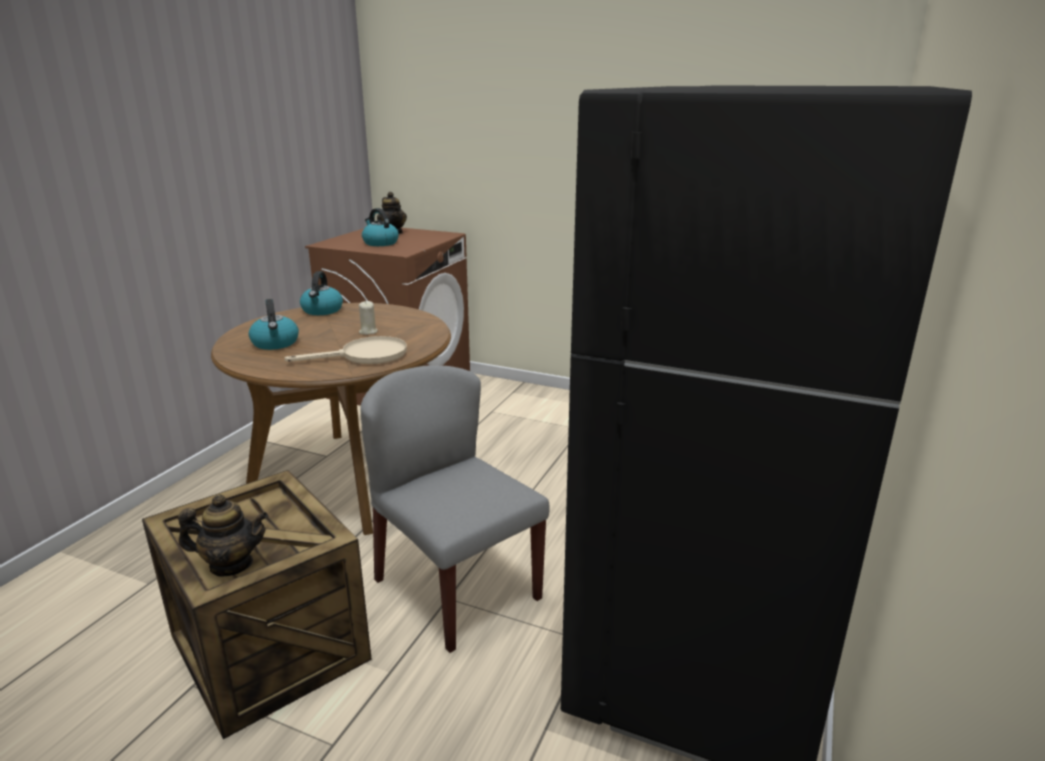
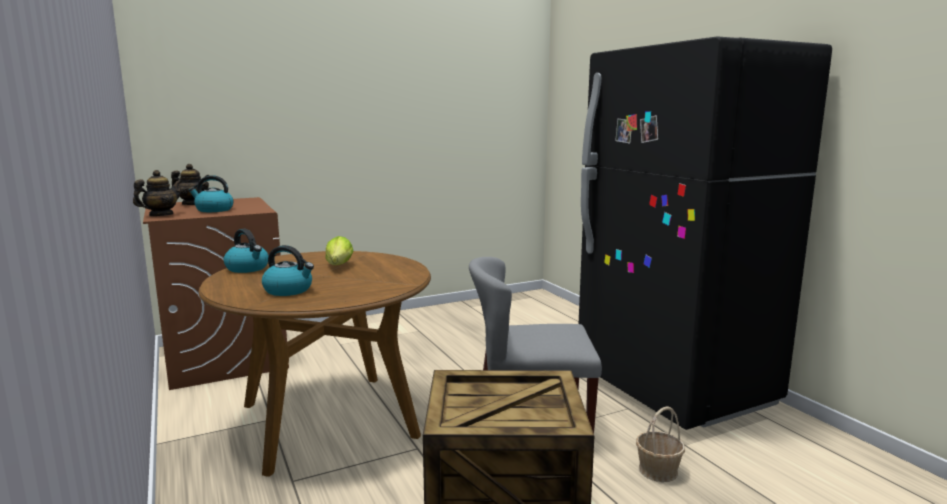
camera: 50 degrees left, 10 degrees down
(231, 564) = (539, 418): teapot -> teapot (161, 215)
(365, 356) = (386, 276): beige frying pan -> none
(368, 332) = (337, 267): beige candle -> lettuce
(455, 724) = (657, 470): none -> basket

